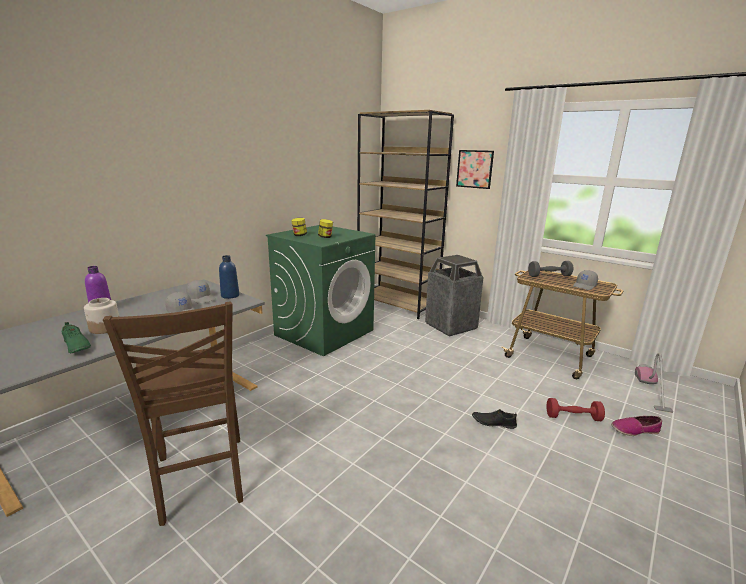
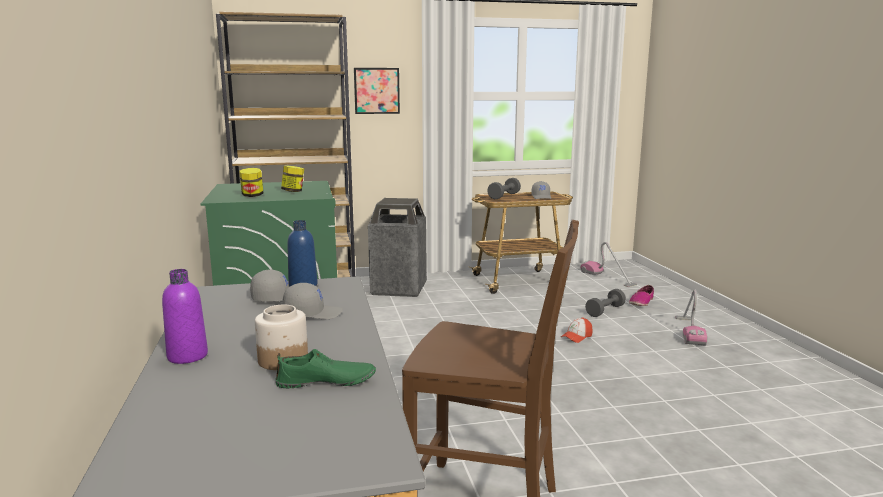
camera: 50 degrees left, 5 degrees down
(493, 422) = (576, 337): black shoe -> cap
(573, 417) = (605, 311): red dumbbell -> grey dumbbell
(622, 485) = (689, 331): none -> vacuum cleaner

